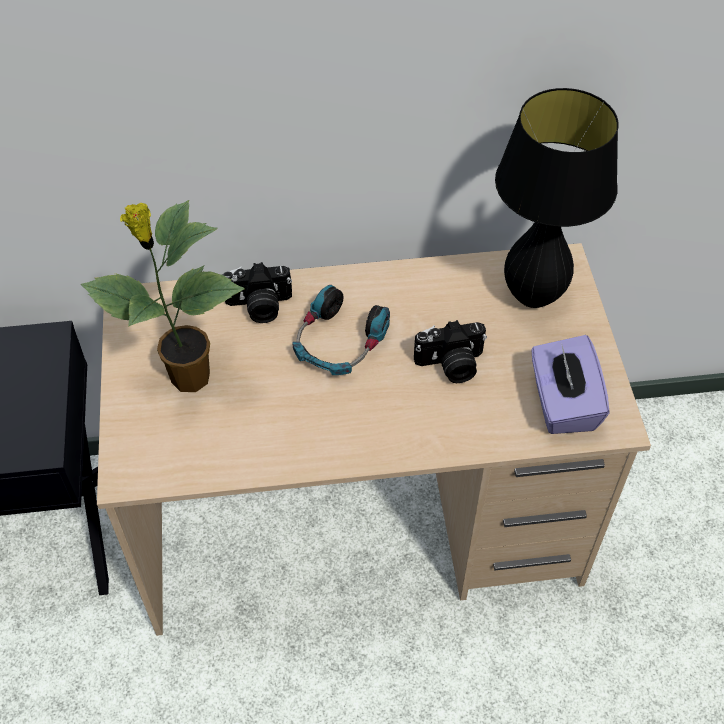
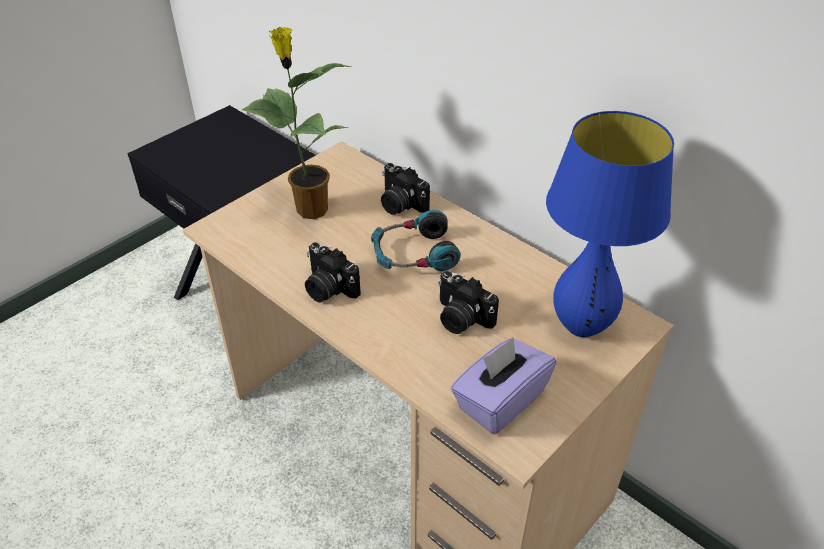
camera: 50 degrees right, 10 degrees down
(319, 434) = (328, 288): none -> camera
(532, 296) = (581, 326): black table lamp -> blue table lamp

